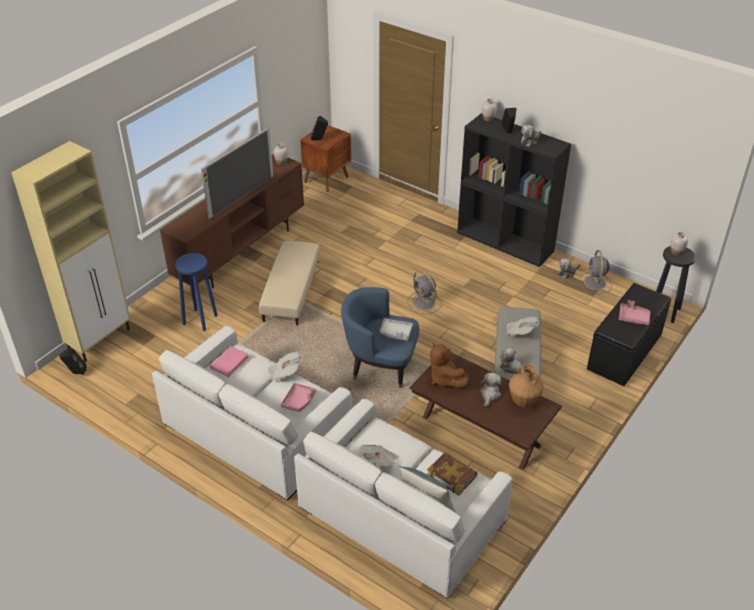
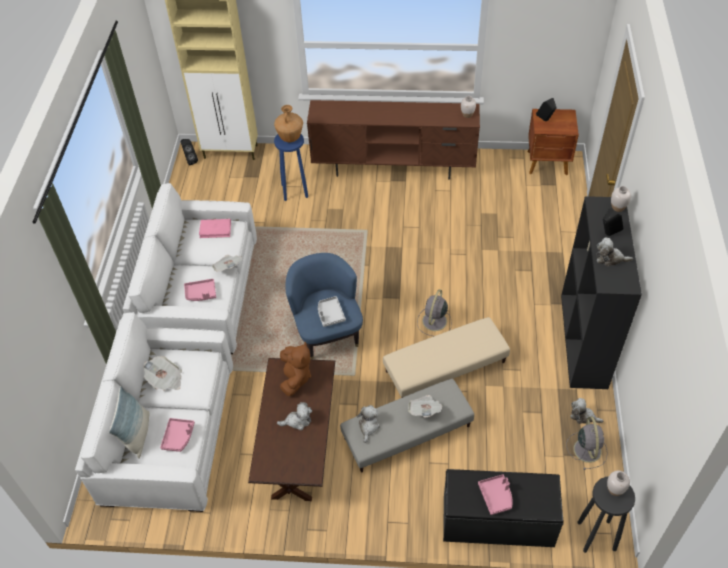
camera: 60 degrees right, 10 degrees up
(242, 196) = (395, 119): television -> none
(291, 291) = (373, 224): beige ottoman -> beige ottoman (445, 366)
(445, 379) = (295, 378): brown plush toy -> brown plush toy turned 150 degrees clockwise
(452, 475) = (178, 437): book -> pink tray
(523, 401) = (306, 451): brown vase -> brown vase (290, 138)
(595, 283) = (587, 449): grey fan -> grey fan turned 120 degrees clockwise

